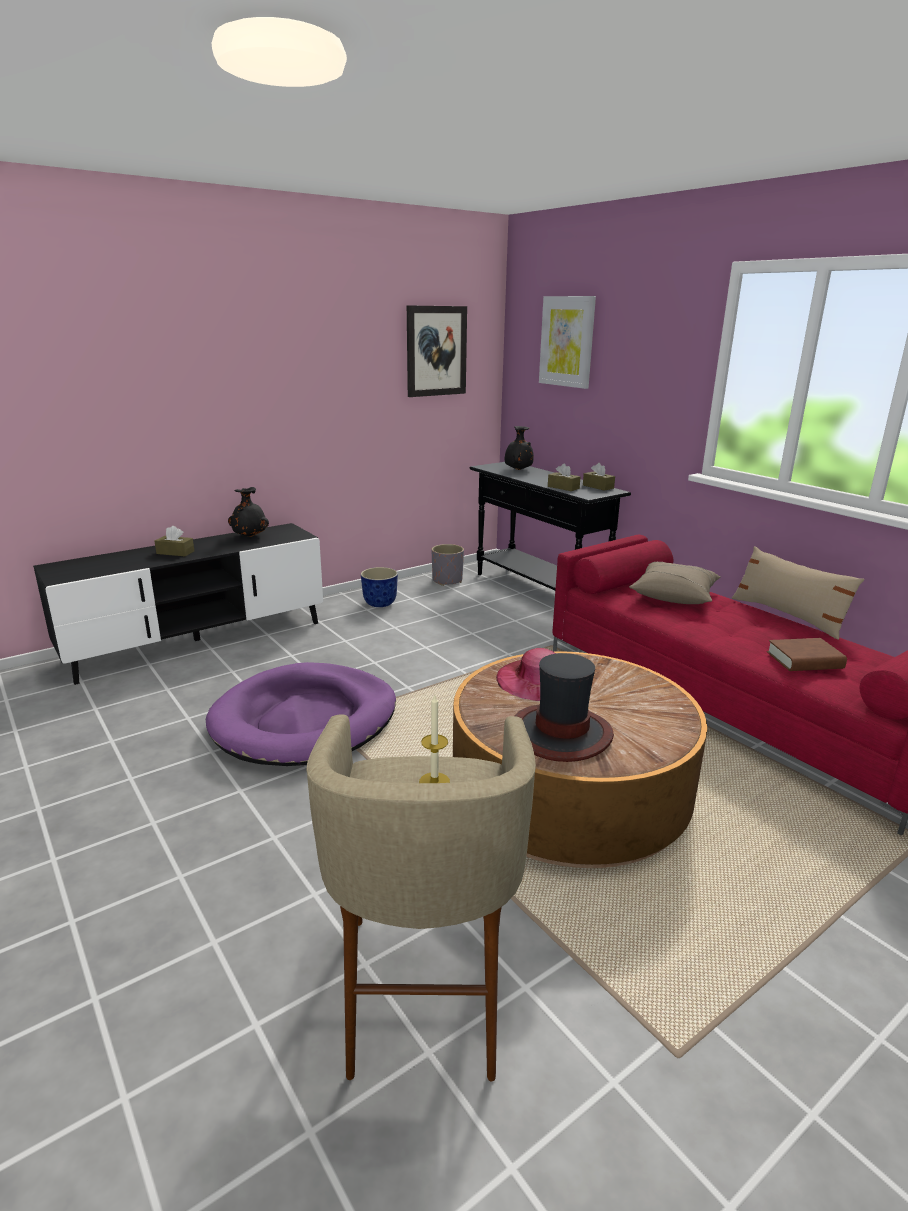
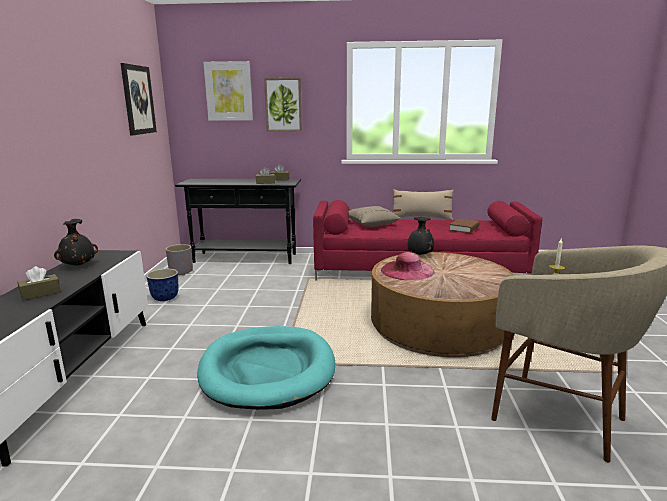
camera: 50 degrees left, 5 degrees down
(305, 720) = (267, 370): purple dog bed -> turquoise dog bed
(517, 470) = (211, 181): black vase -> black vase (419, 255)
(561, 733) = (465, 283): hat -> none
(628, 368) = (283, 105): none -> picture

